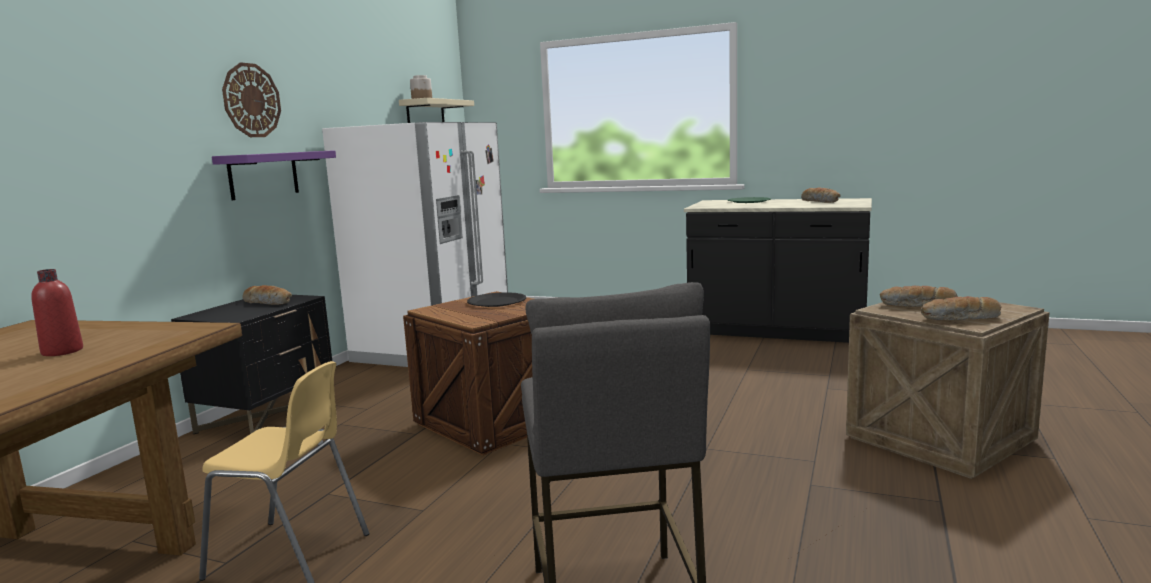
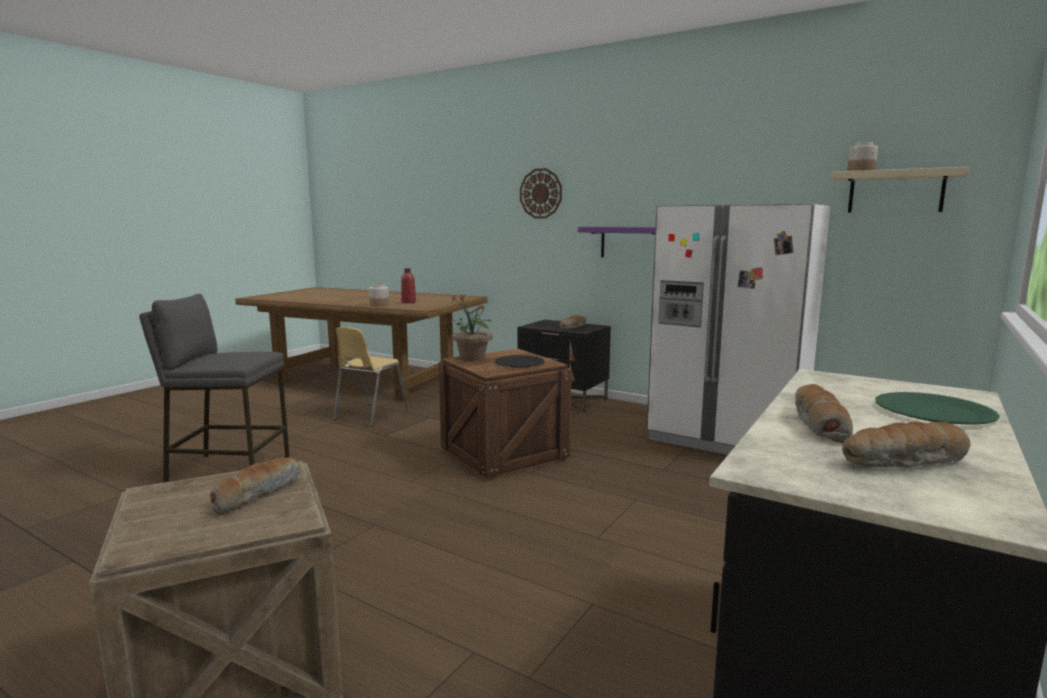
camera: 100 degrees right, 0 degrees up
(89, 364) = (379, 305): none -> jar
(251, 100) = (631, 187): wall clock -> wall clock (541, 193)
(471, 318) = (472, 358): none -> potted plant
(961, 319) = (175, 496): bread -> bread (817, 424)

